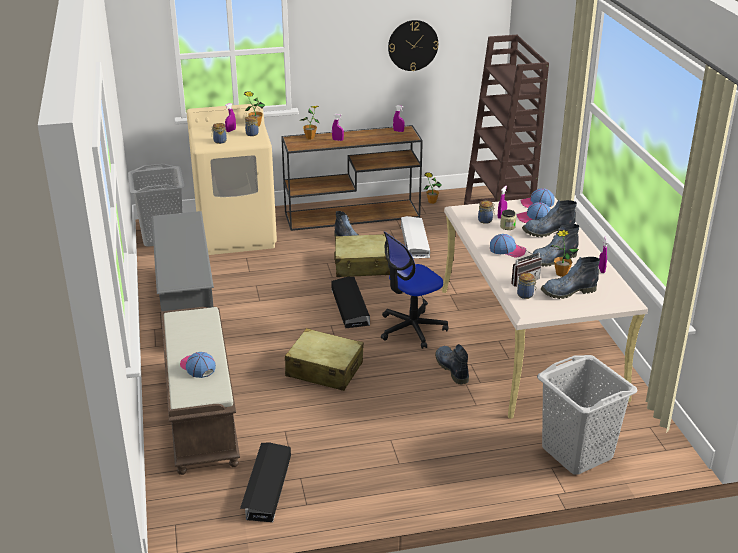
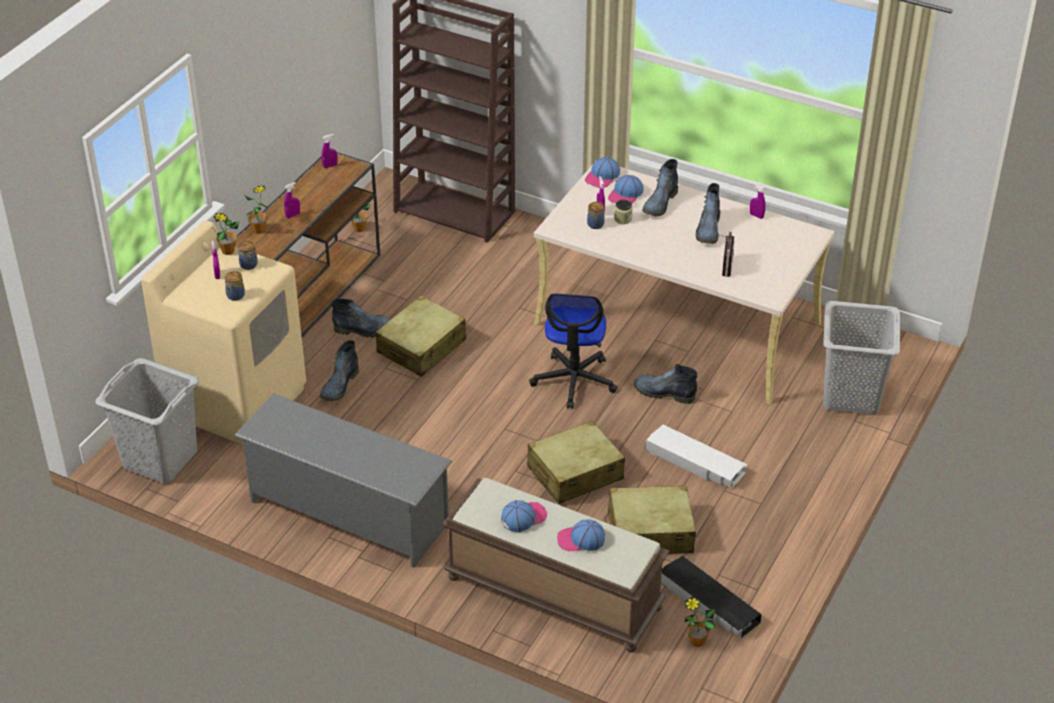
camera: 50 degrees left, 10 degrees up
(306, 426) = (649, 532): none -> beige suitcase
(350, 306) = (487, 397): black storage box -> none
(413, 45) = (302, 52): wall clock -> none
(414, 241) = (422, 287): white storage box -> white storage box (695, 462)
(507, 250) = (664, 244): cap -> cap (523, 517)
(526, 295) = (748, 279): jar -> none
(561, 273) = (737, 239): potted plant -> potted plant (697, 641)
(567, 292) = (769, 254): boot -> boot (339, 386)

